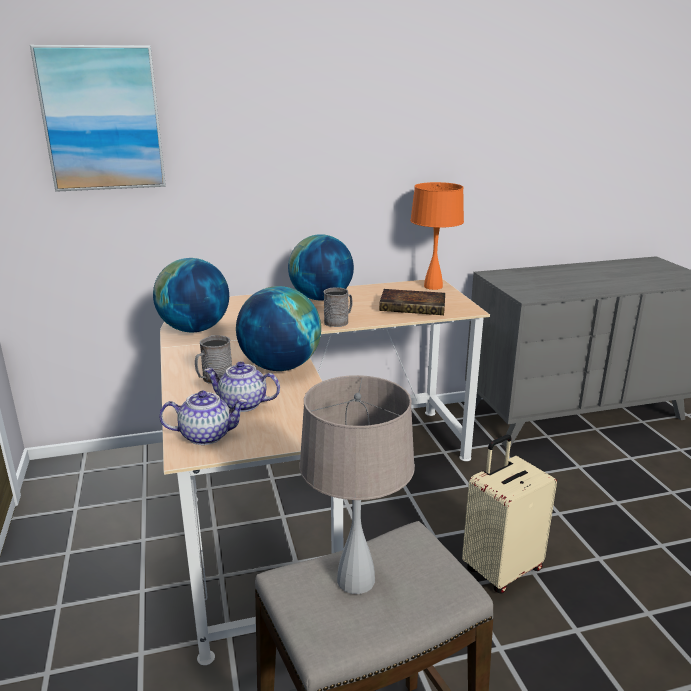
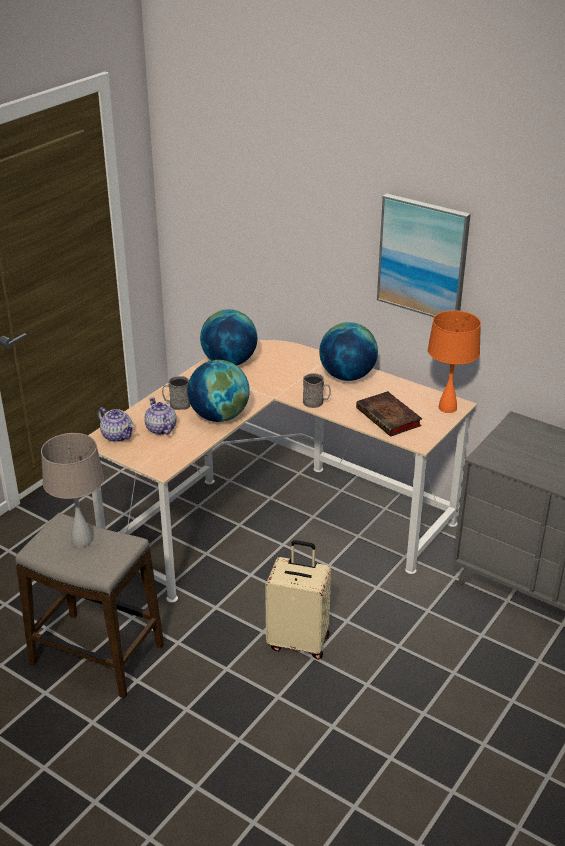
camera: 50 degrees right, 10 degrees up
(102, 119) = (232, 184): picture -> picture (423, 257)

